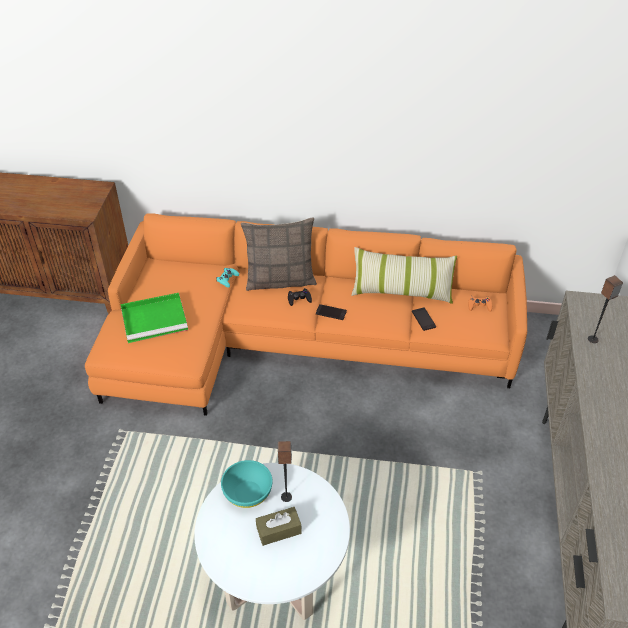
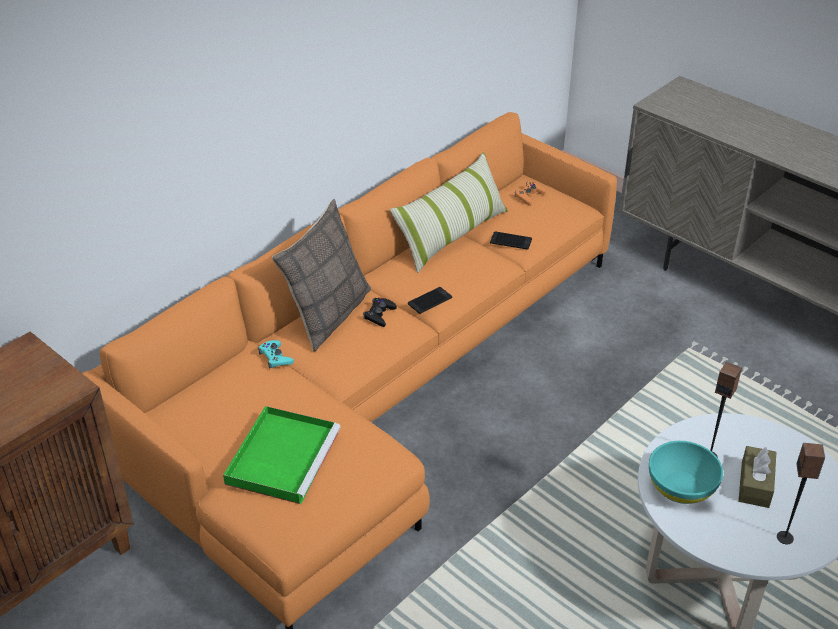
camera: 55 degrees left, 5 degrees down
(593, 339) = (714, 123): speaker -> speaker (785, 538)

